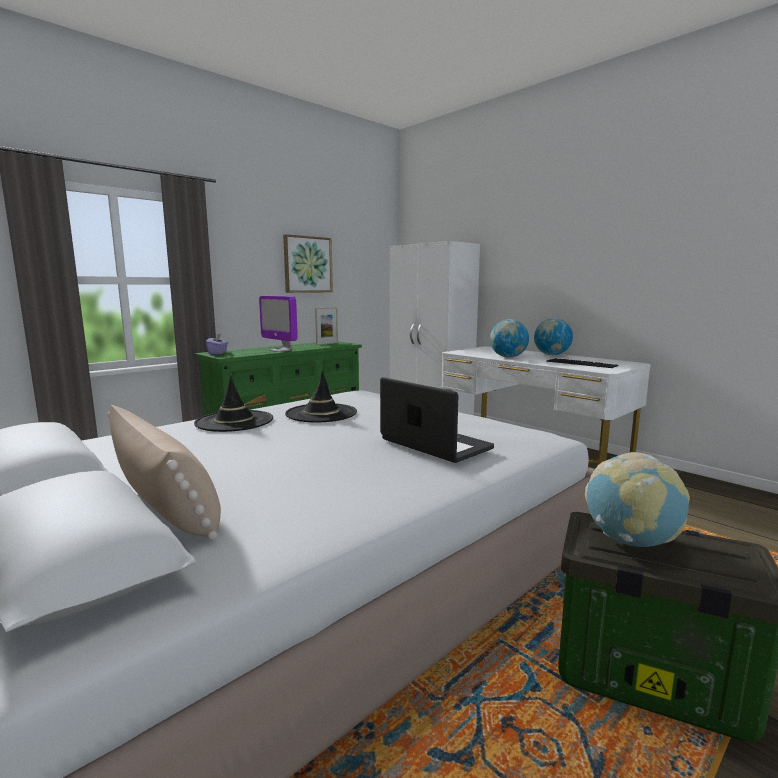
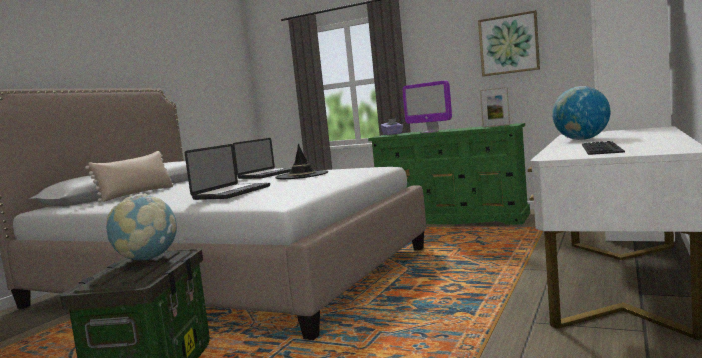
camera: 70 degrees right, 5 degrees down
(234, 421) = (268, 174): black hat -> laptop
(280, 350) = (429, 132): monitor -> monitor turned 75 degrees counterclockwise
(551, 355) = (659, 137): globe -> none

